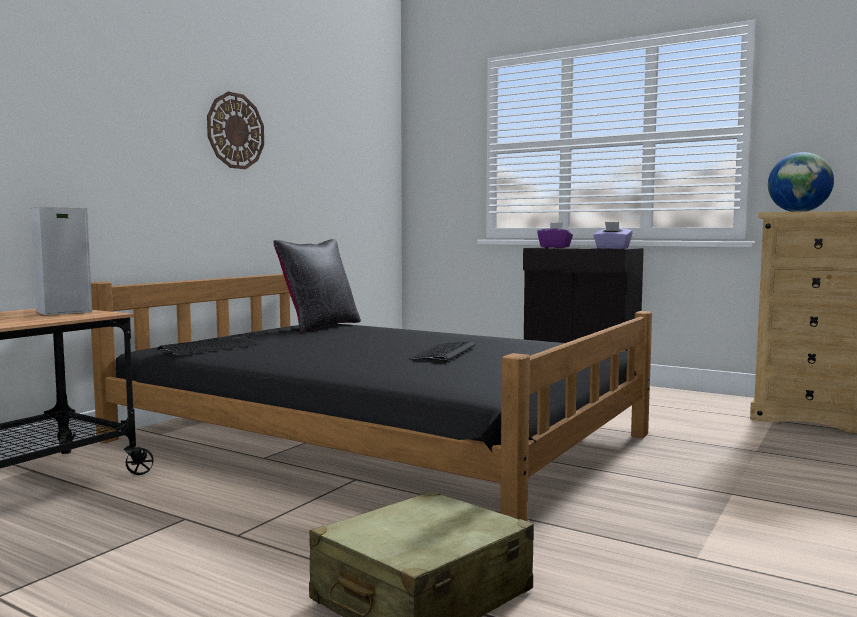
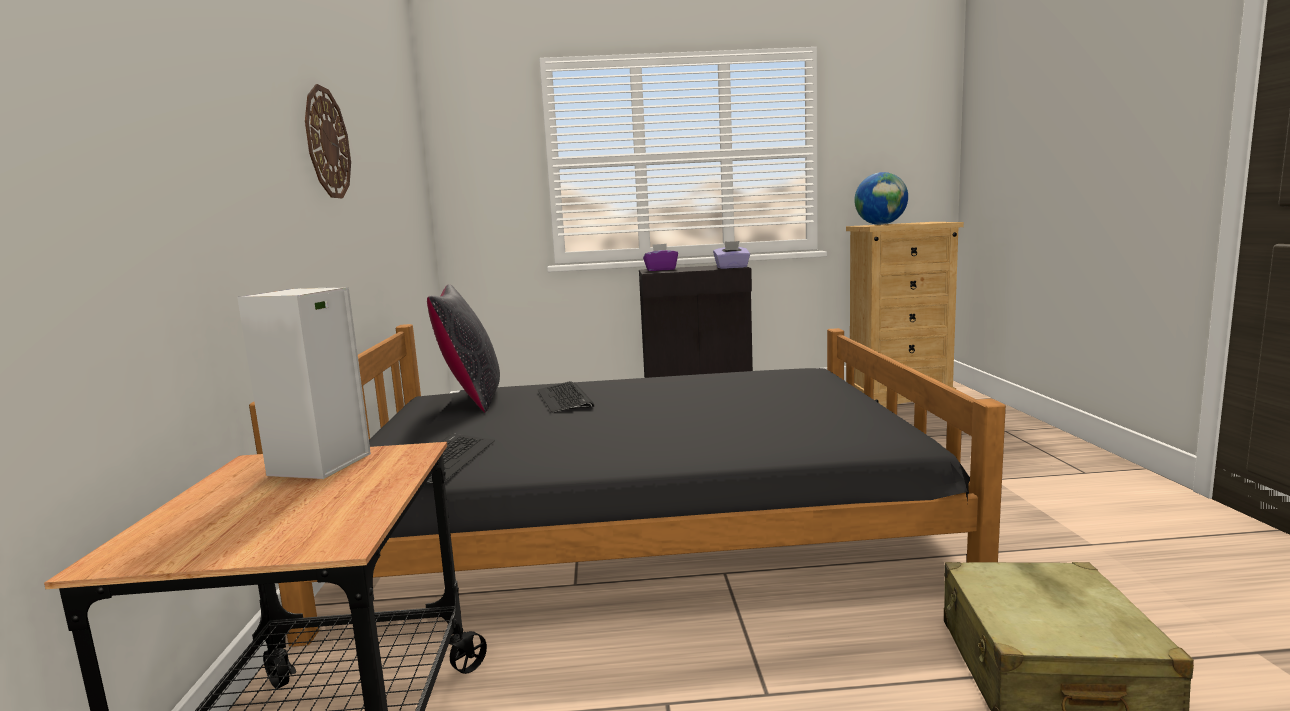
camera: 35 degrees left, 5 degrees up
(444, 353) = (722, 405): keyboard -> keyboard (565, 399)

